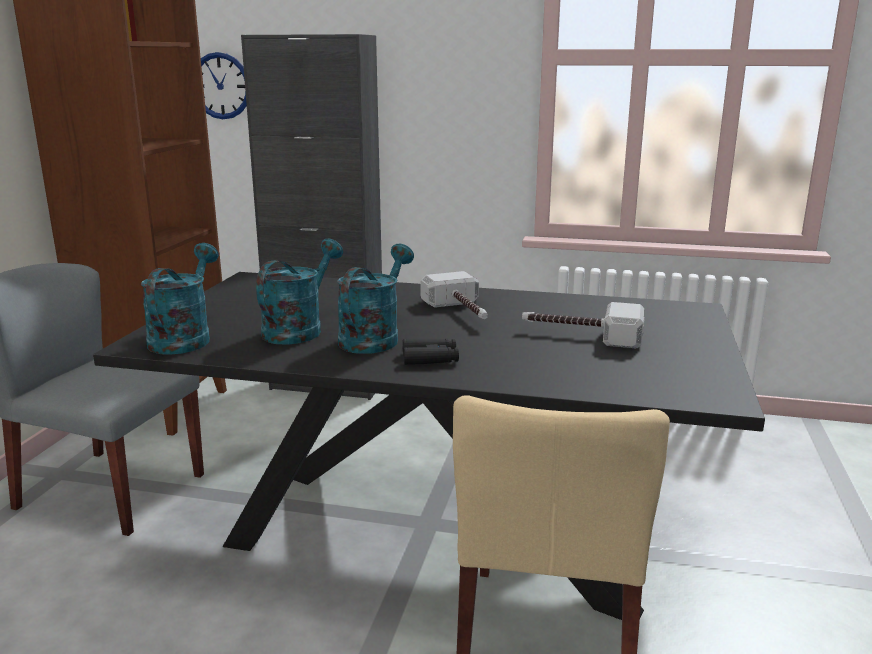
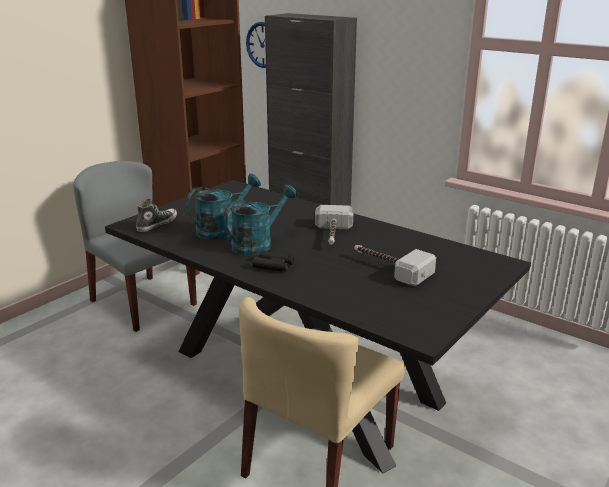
camera: 25 degrees right, 5 degrees up
(184, 338) = (157, 224): turquoise watering can -> shoe

